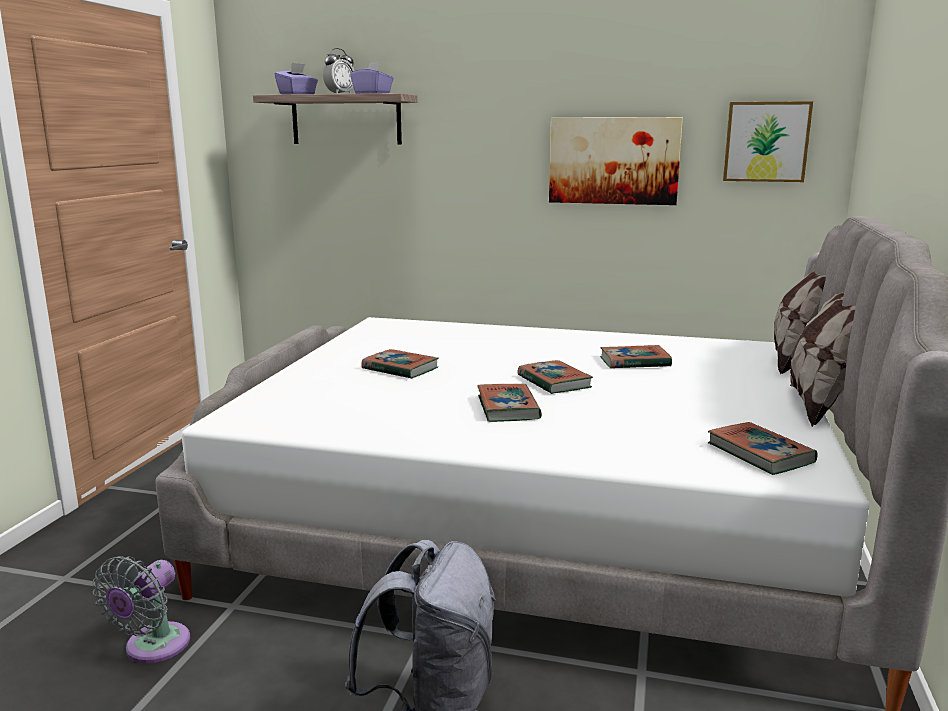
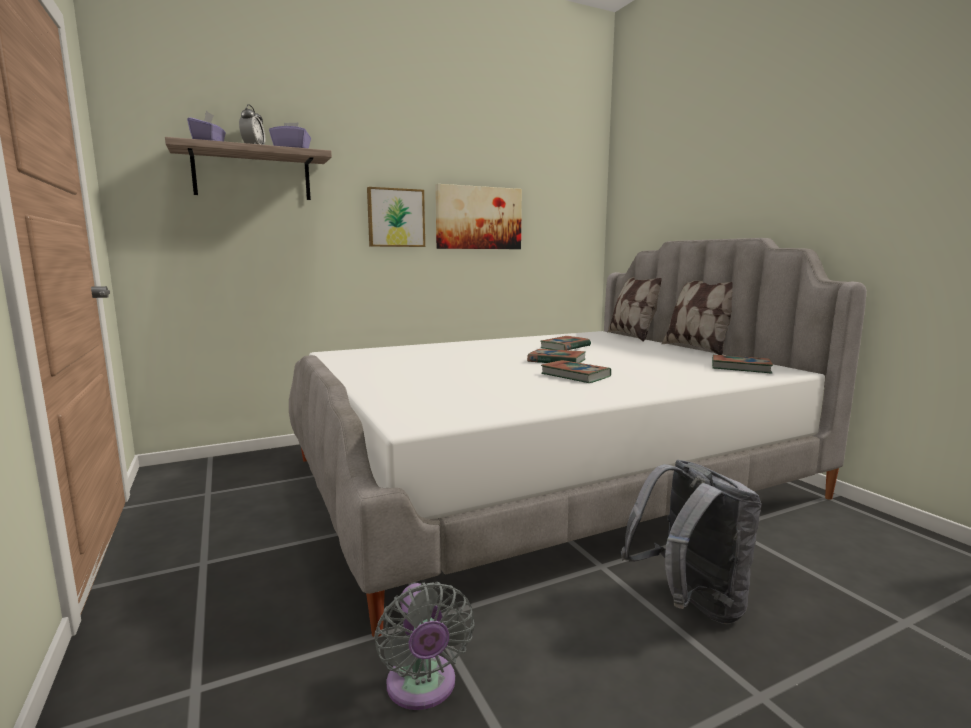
camera: 40 degrees left, 5 degrees down
(400, 369) = (440, 372): book -> none
(766, 142) = (564, 208): picture -> picture (395, 218)

